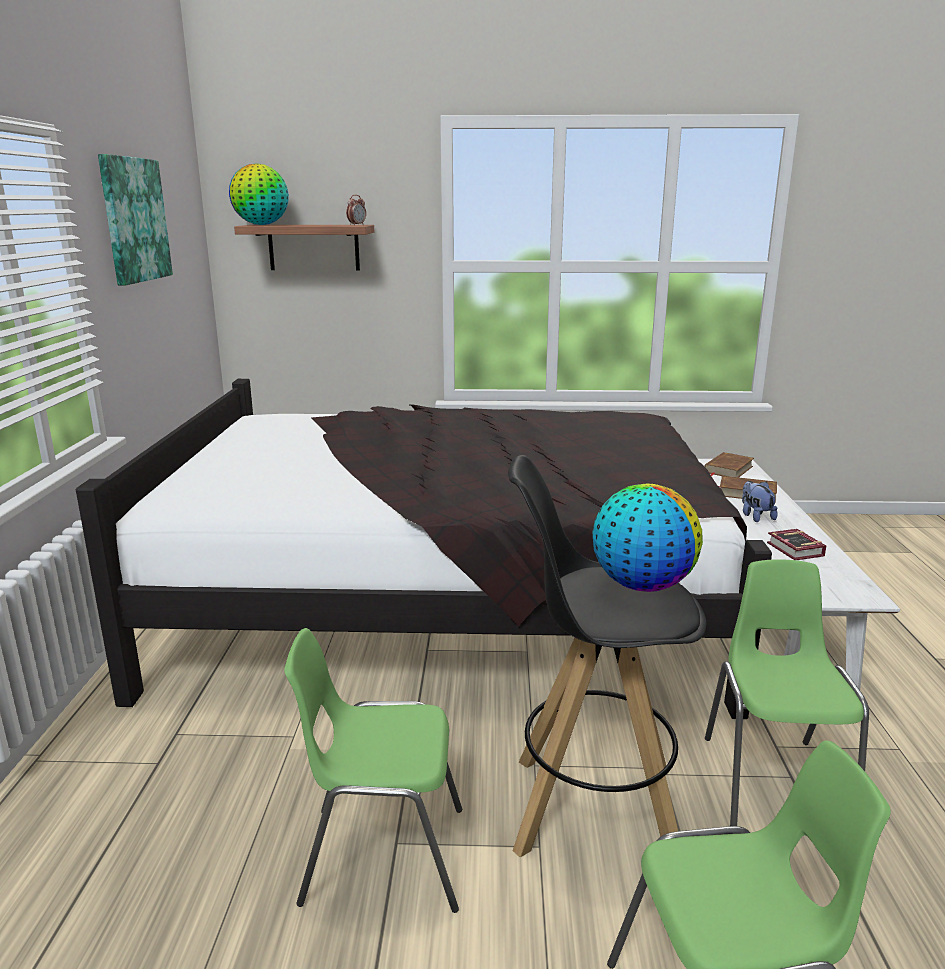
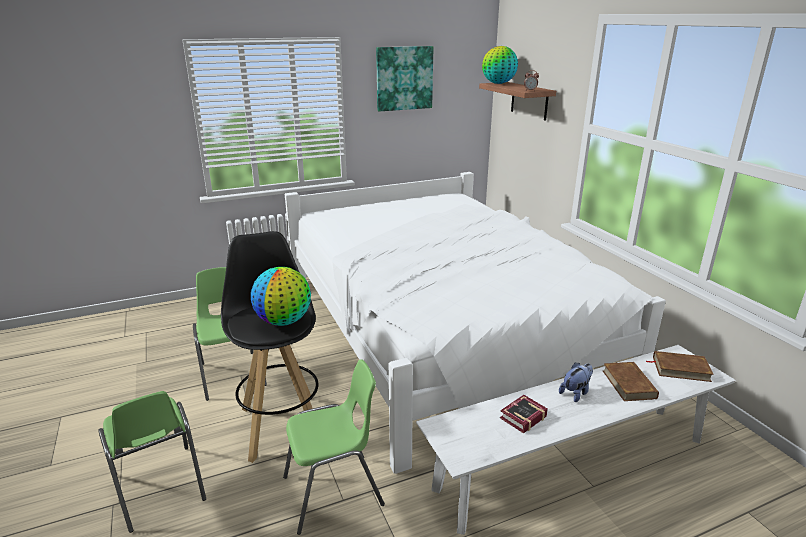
camera: 65 degrees right, 5 degrees up
(447, 599) = (443, 333): black bed -> white bed

